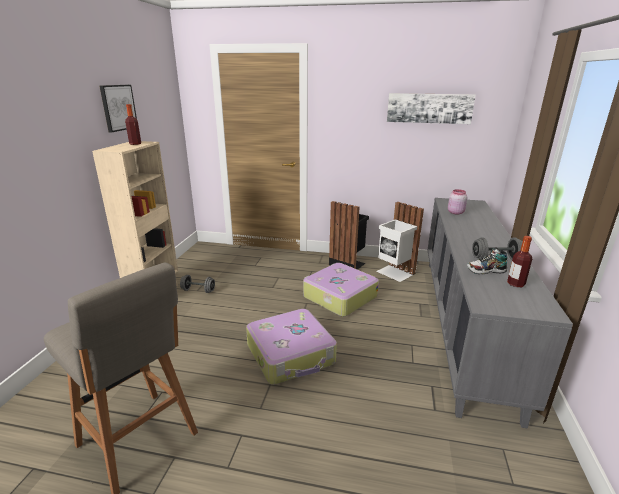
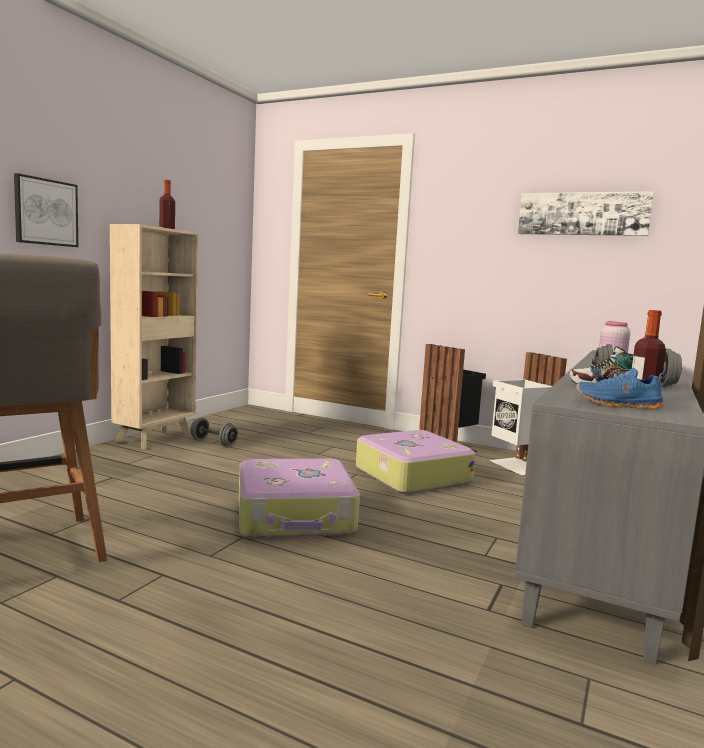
camera: 15 degrees right, 15 degrees down
(118, 107) = (159, 190): picture -> picture (45, 212)
(512, 301) = (618, 405): none -> blue shoe

